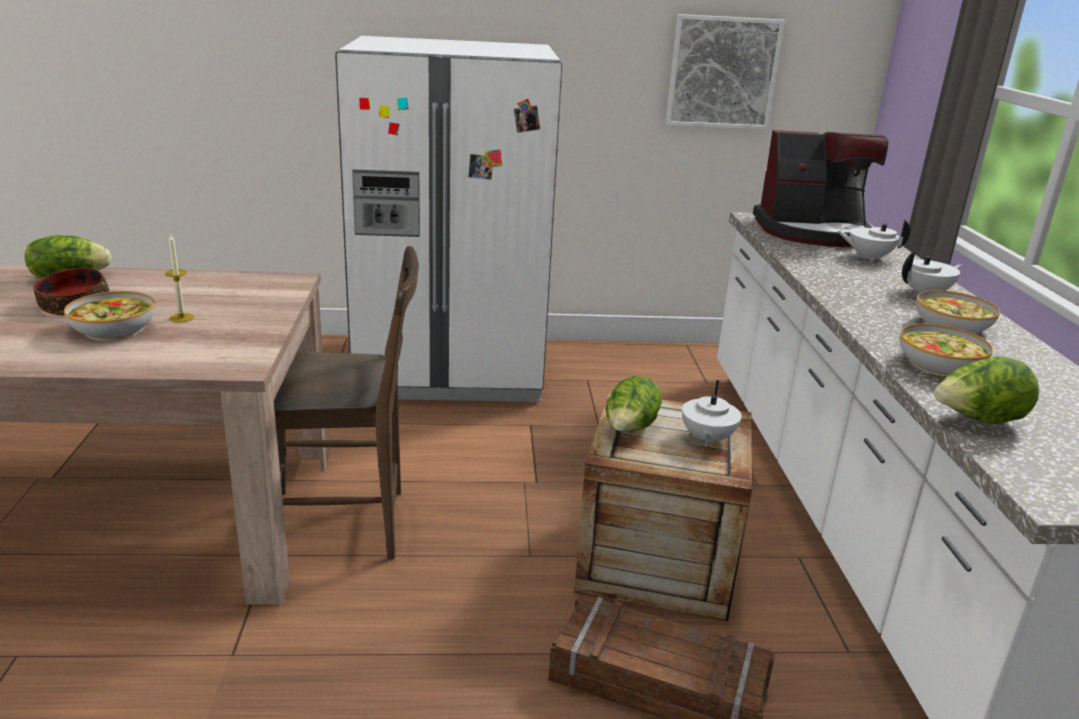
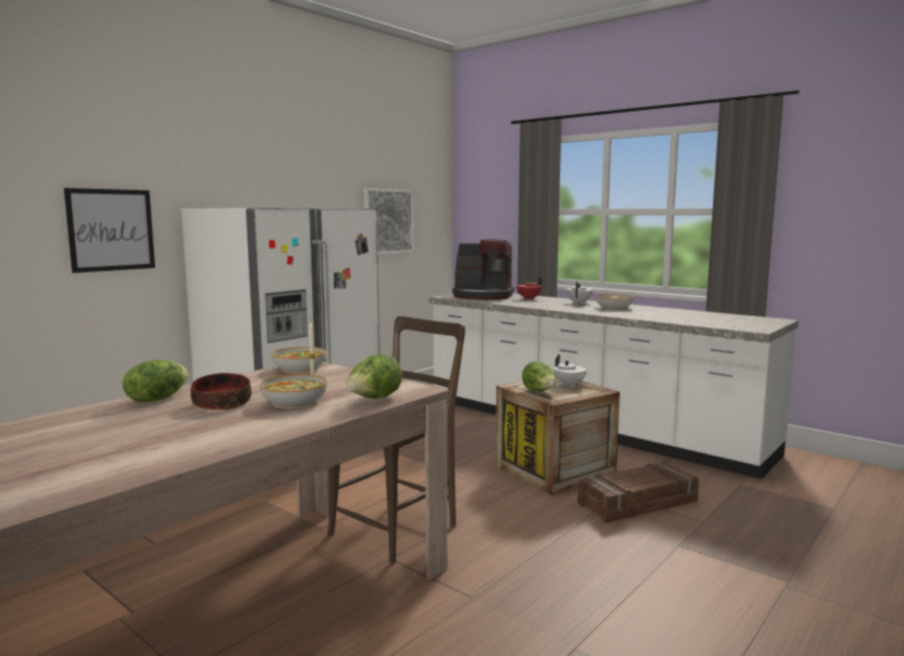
camera: 45 degrees left, 15 degrees down
(274, 58) = (111, 230): none -> picture
(812, 232) = (483, 296): coffee machine -> coffee machine turned 60 degrees clockwise
(868, 257) = (528, 299): white teapot -> red teapot
(938, 364) = (644, 315): bowl -> bowl (299, 368)
(977, 421) = (694, 322): lettuce -> lettuce (374, 399)

